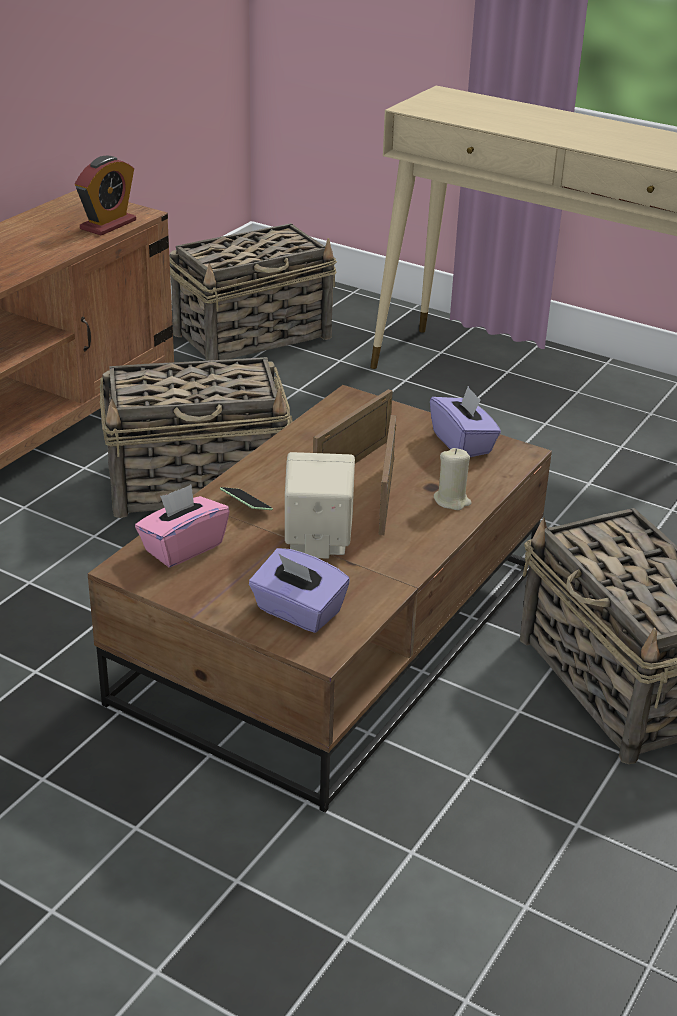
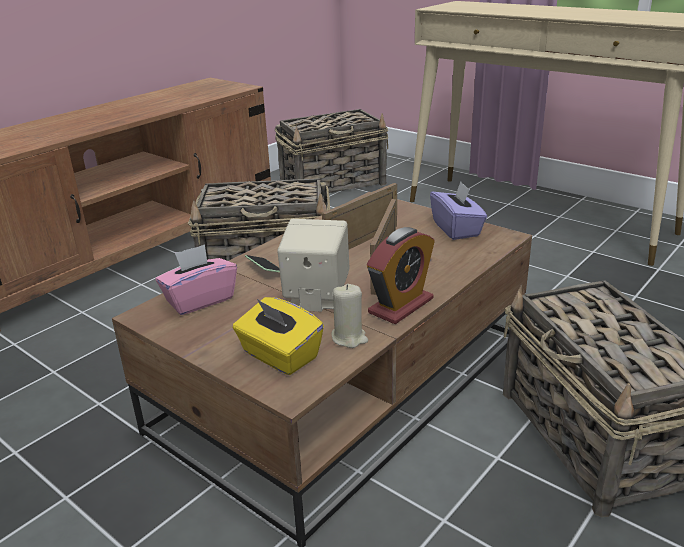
camera: 10 degrees right, 5 degrees down
(108, 225) = (218, 92): alarm clock -> alarm clock (401, 306)
(298, 612) = (279, 356): purple tissue box -> yellow tissue box
(452, 501) = (440, 269): beige candle -> beige candle (349, 338)

